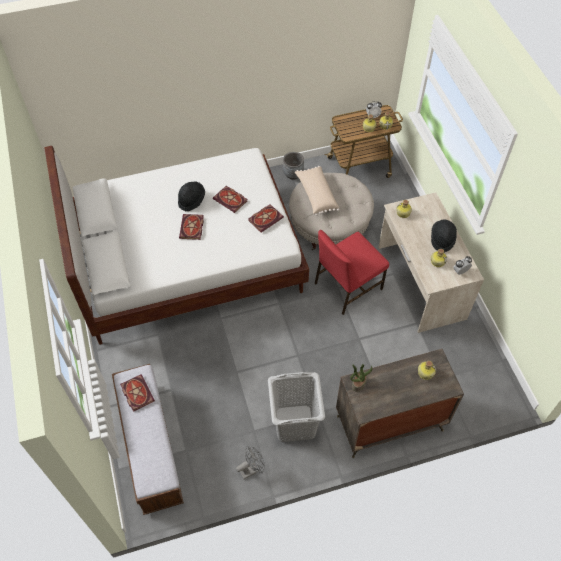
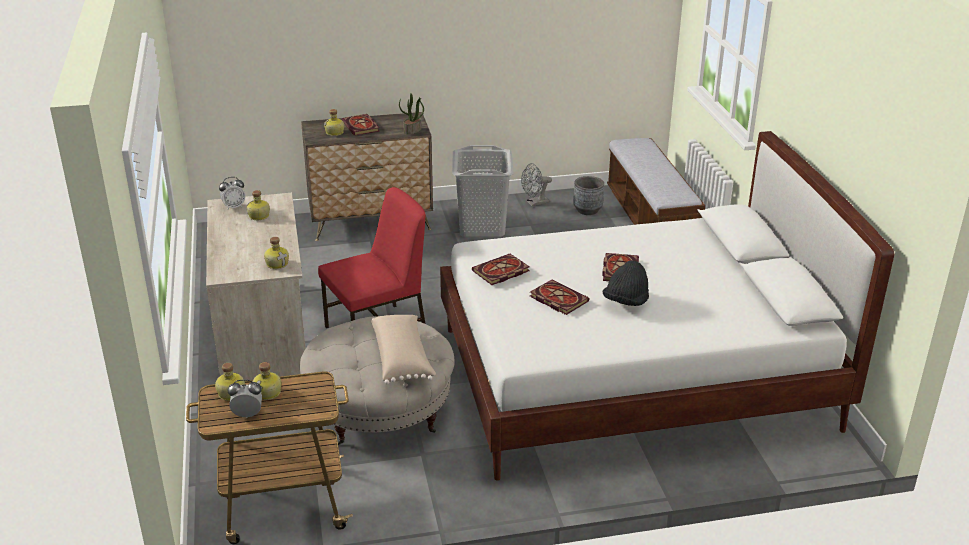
camera: 175 degrees left, 25 degrees down
(136, 393) = (669, 186): book -> book (362, 127)
(293, 174) = (428, 500): grey planter -> grey planter (587, 210)
(442, 239) = (236, 235): black hat -> none

